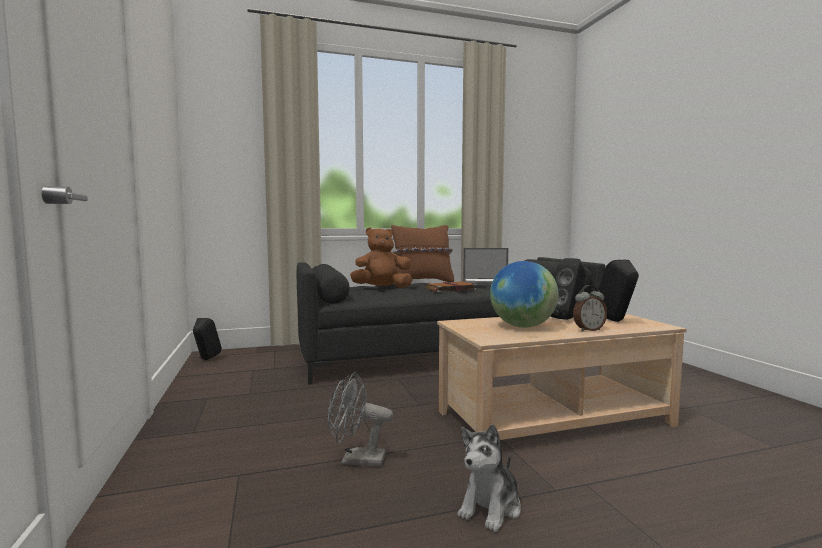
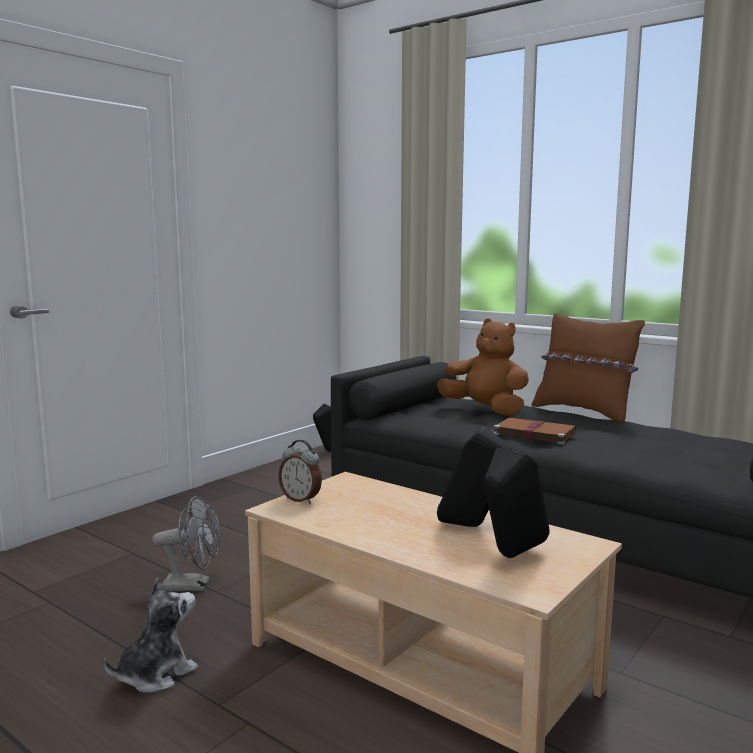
camera: 55 degrees right, 5 degrees up
(356, 460) = (193, 585): grey fan -> grey fan turned 120 degrees clockwise
(488, 282) = (657, 437): laptop -> none
(491, 507) = (156, 674): plush toy -> plush toy turned 135 degrees clockwise
(522, 326) = (374, 510): globe -> none
(588, 330) = (409, 546): alarm clock -> alarm clock (301, 499)

